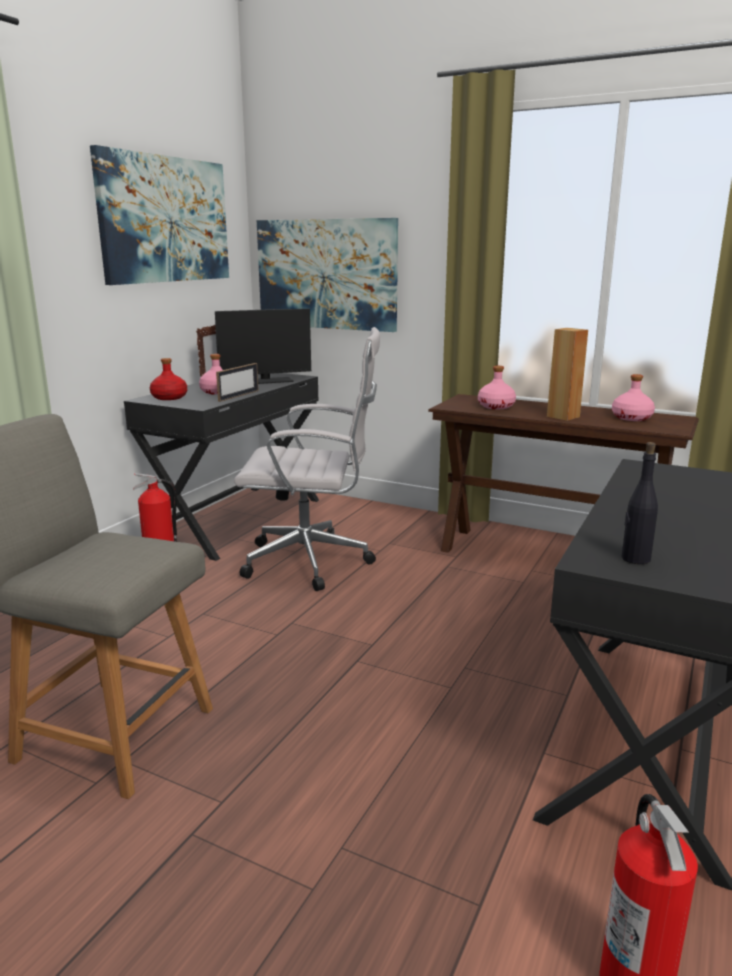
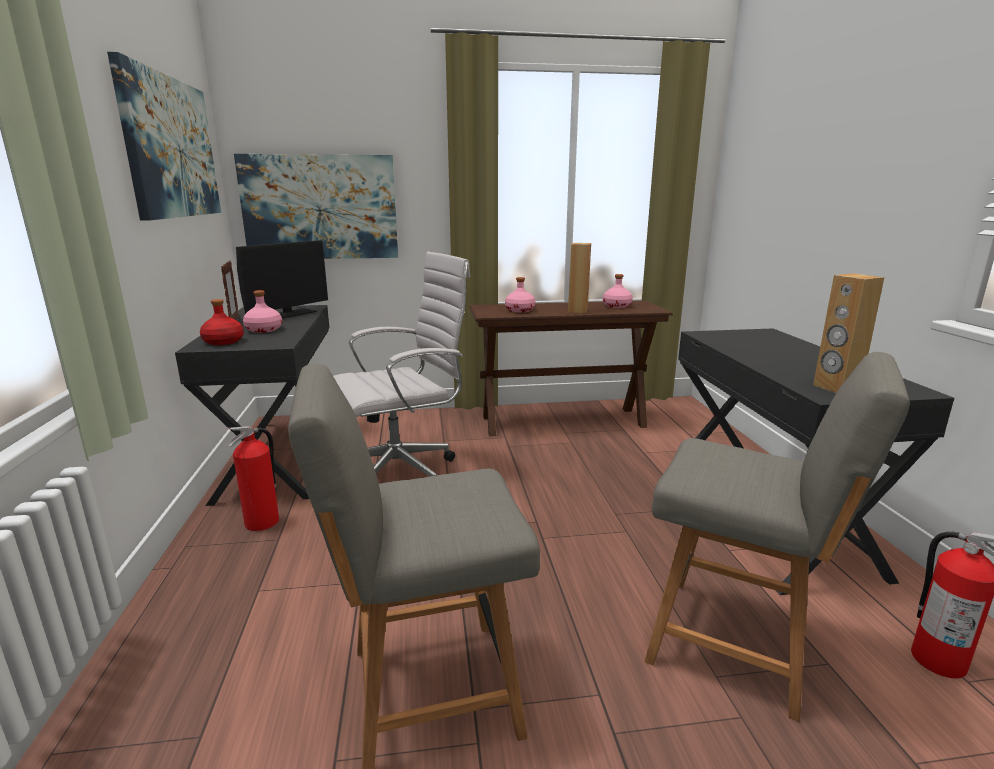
camera: 35 degrees left, 0 degrees up
(239, 396) = (295, 330): picture frame -> none
(405, 835) = (736, 644): none -> grey chair
(635, 558) = (836, 388): black bottle -> brown speaker

